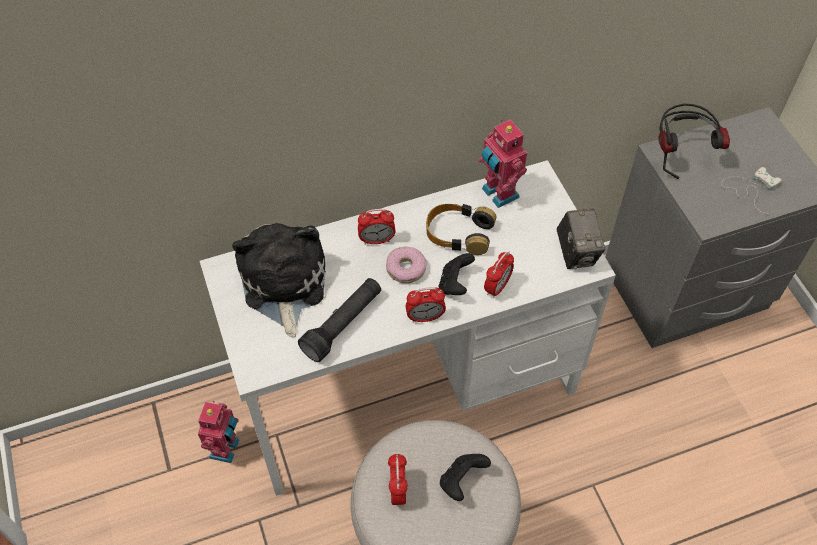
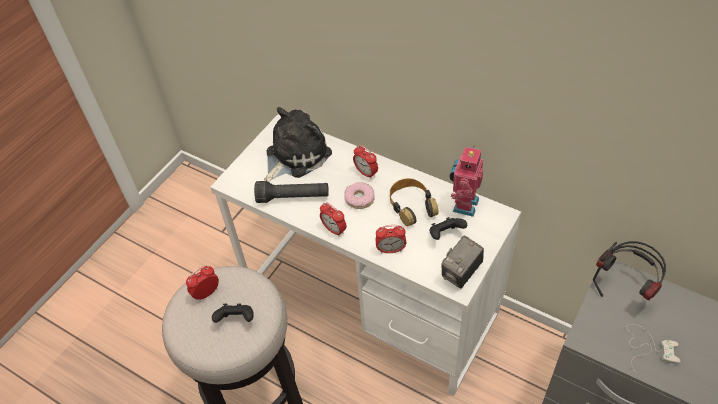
camera: 55 degrees right, 5 degrees down
(226, 449) = (253, 246): toy robot -> none
(455, 284) = (372, 228): black game controller -> black game controller (445, 235)

